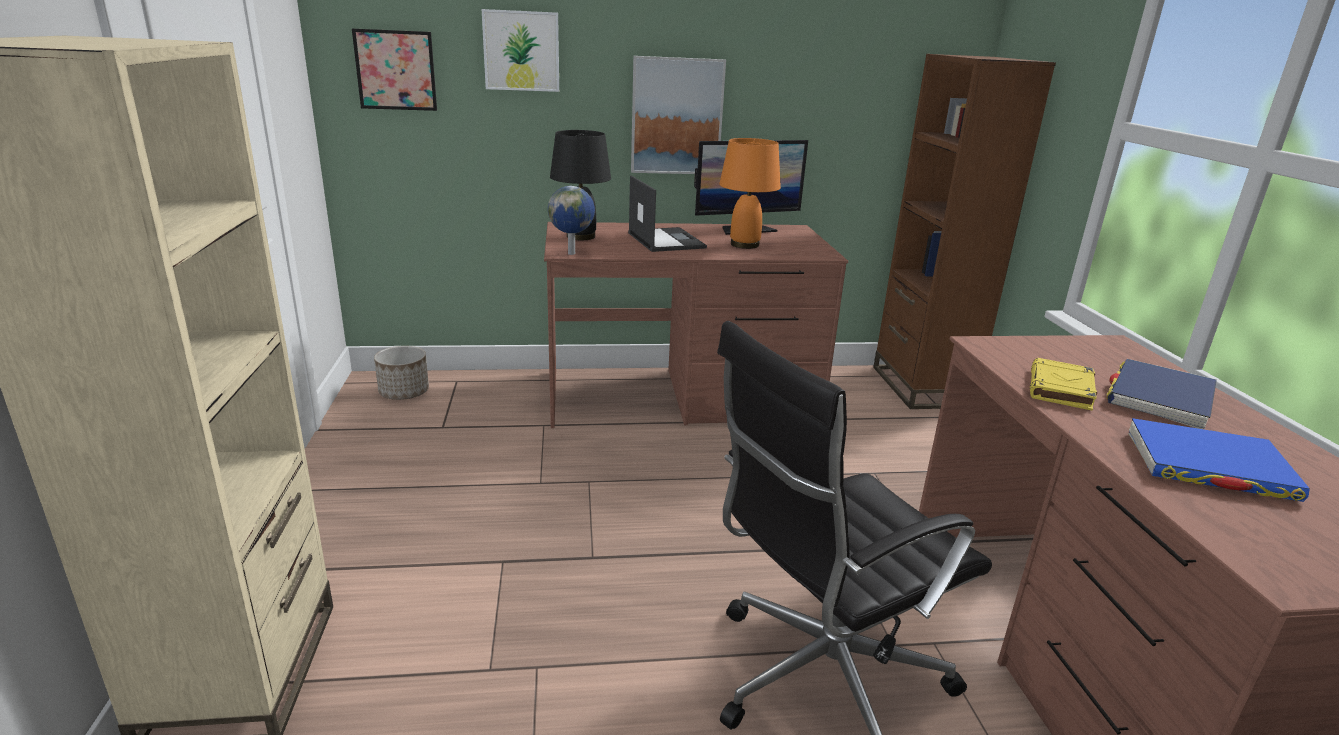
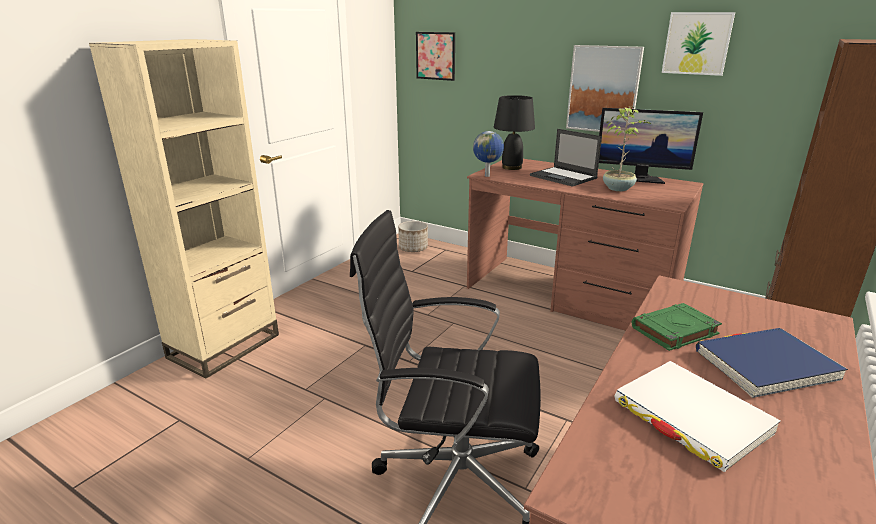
camera: 40 degrees right, 0 degrees up
(521, 51) = (504, 43): picture -> picture (697, 43)
(665, 240) = (564, 177): laptop -> laptop turned 120 degrees clockwise
(745, 245) = (618, 188): orange table lamp -> potted plant
(1060, 390) = (674, 331): yellow book -> green book
(1209, 466) = (691, 417): blue book -> white book

